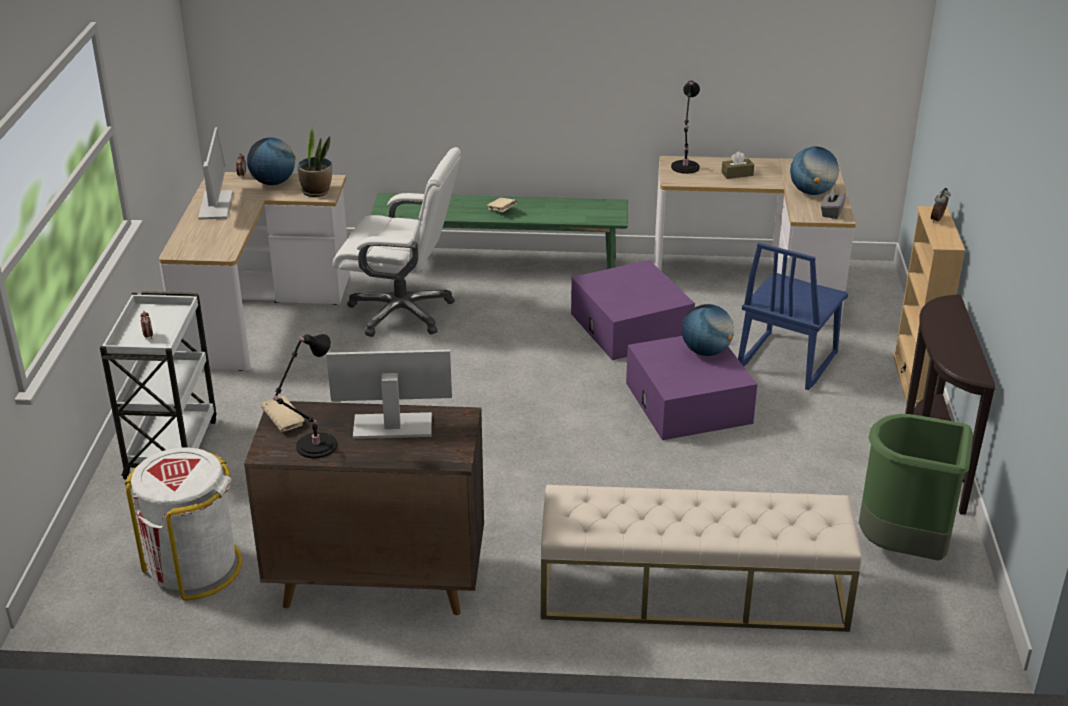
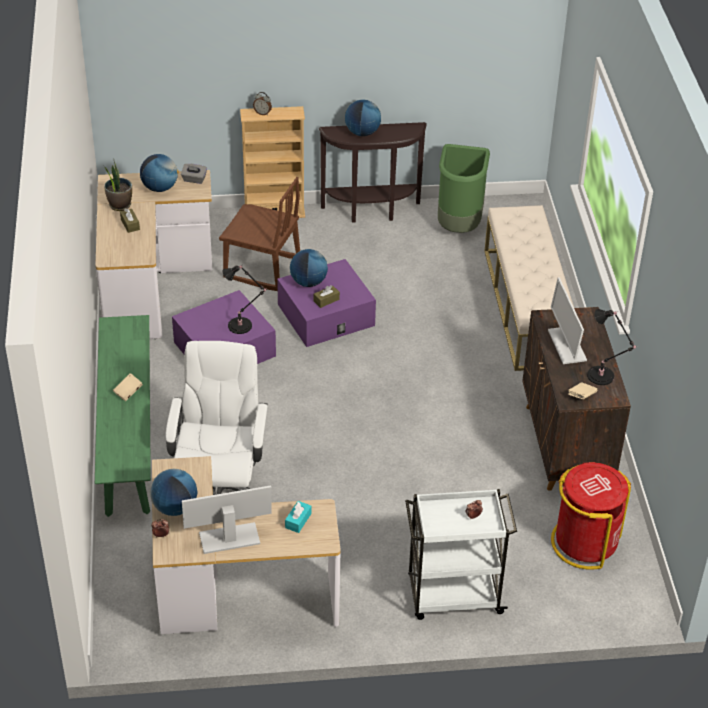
camera: 100 degrees left, 10 degrees up
(194, 567) = (584, 542): white trash can -> red trash can
(216, 240) = (298, 521): none -> turquoise tissue box
(316, 191) = (190, 472): potted plant -> potted plant (119, 205)
(667, 362) = (326, 300): none -> brown tissue box
(684, 168) = (121, 252): black table lamp -> black table lamp (242, 326)
(786, 361) = (262, 269): blue chair -> brown chair
(950, 326) = (362, 133): none -> globe

